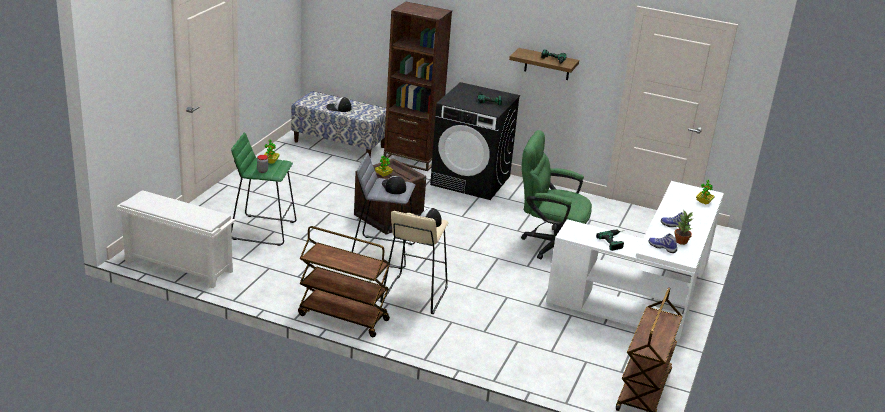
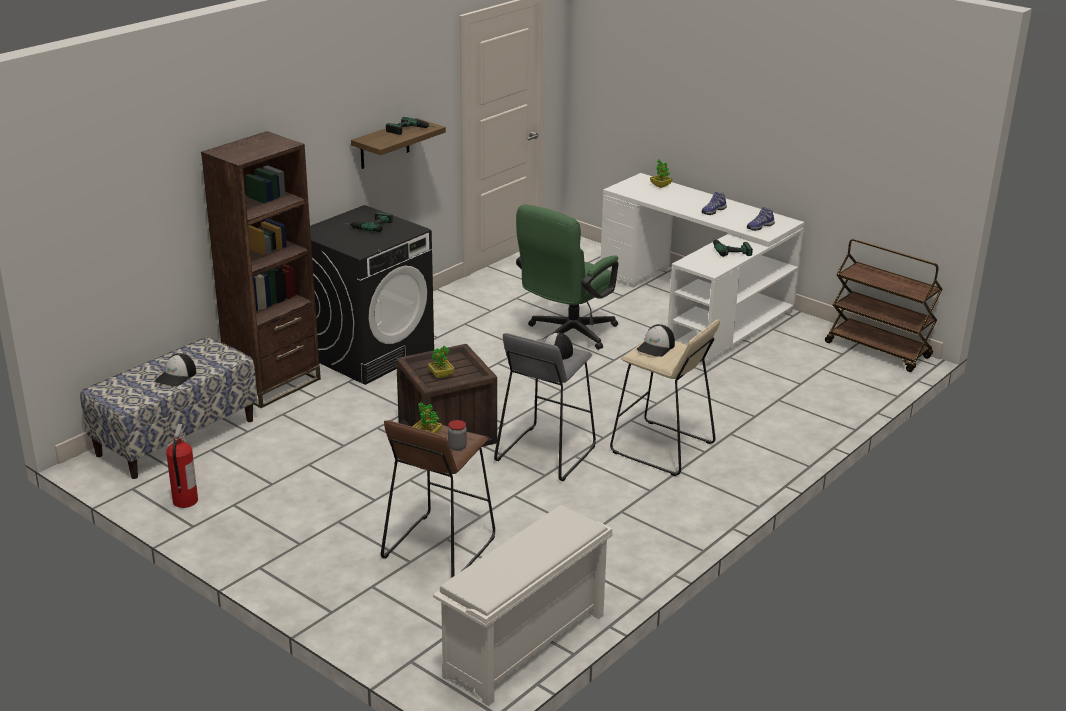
camera: 70 degrees left, 0 degrees up
(263, 230) = (438, 548): green stool -> brown stool
(279, 157) = (184, 501): none -> fire extinguisher
(342, 317) = (706, 511): brown cart -> none
(681, 241) = (747, 215): potted plant -> none

